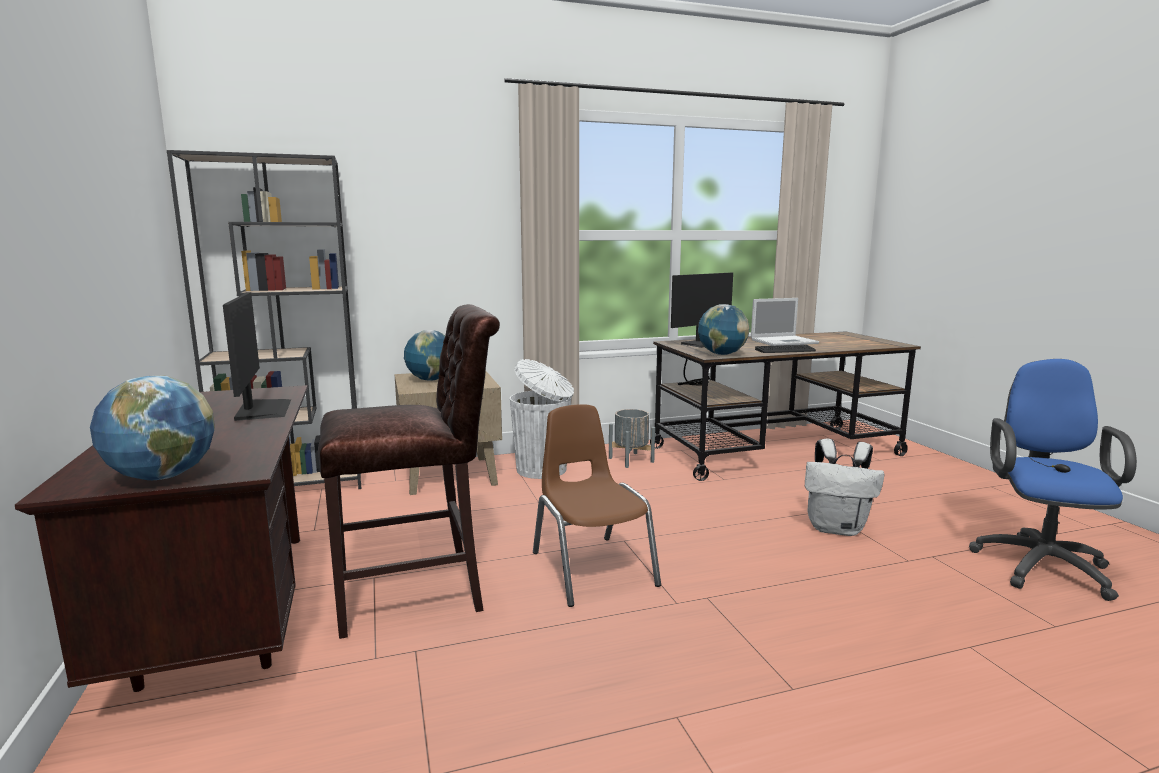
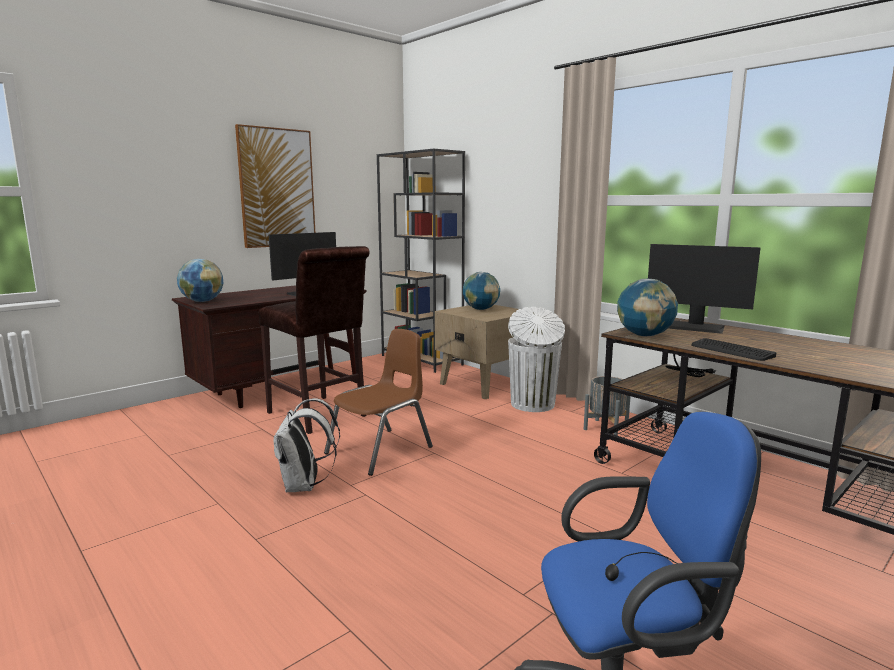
camera: 65 degrees right, 0 degrees up
(81, 207) = (277, 188): none -> picture
(785, 341) = (799, 348): laptop -> none
(837, 528) = (565, 544): white backpack -> white backpack (304, 486)

